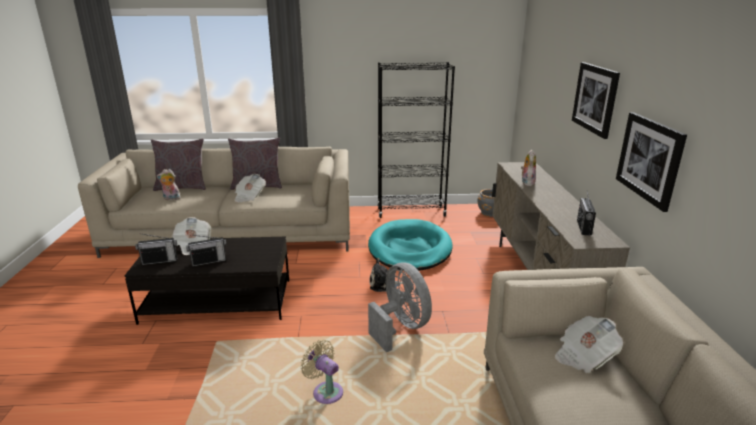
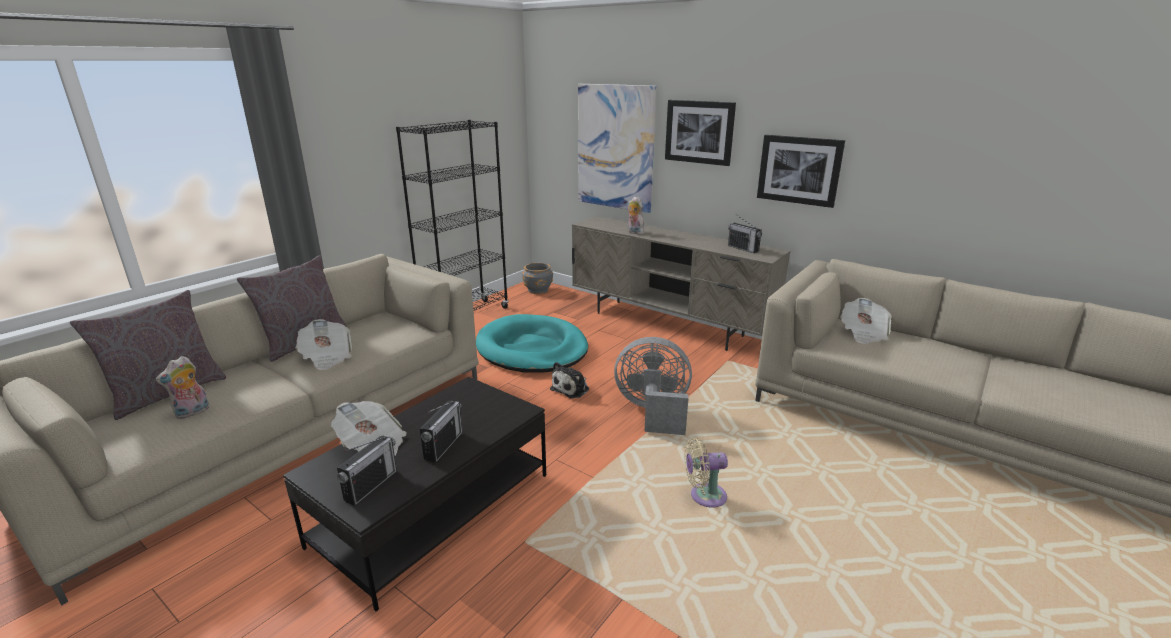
camera: 50 degrees left, 0 degrees up
(552, 102) = (615, 147): none -> picture

